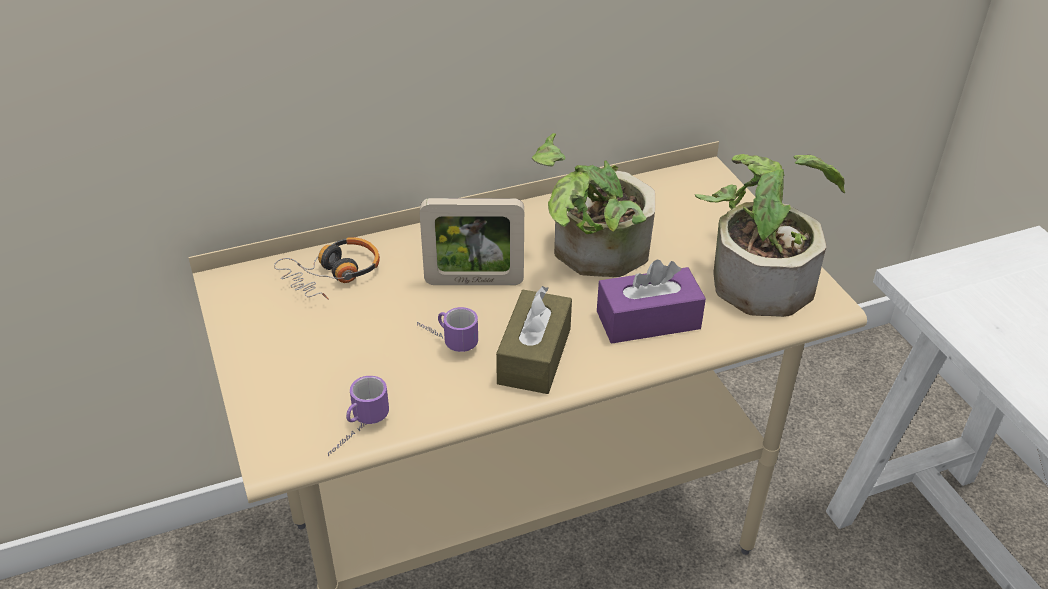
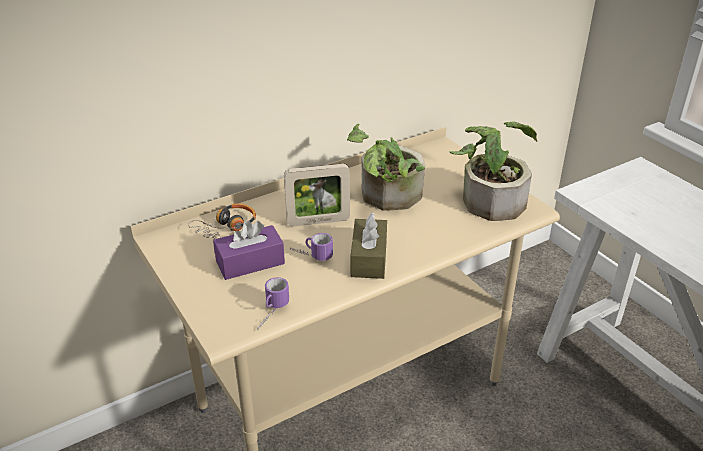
camera: 10 degrees left, 5 degrees down
(648, 320) = (432, 230): purple tissue box -> purple tissue box (250, 262)

